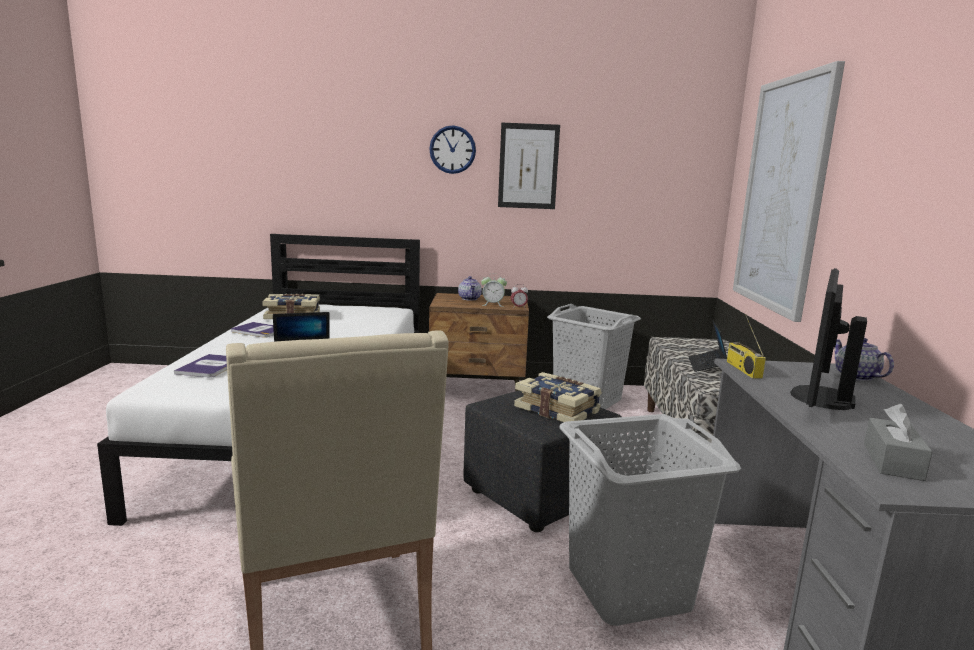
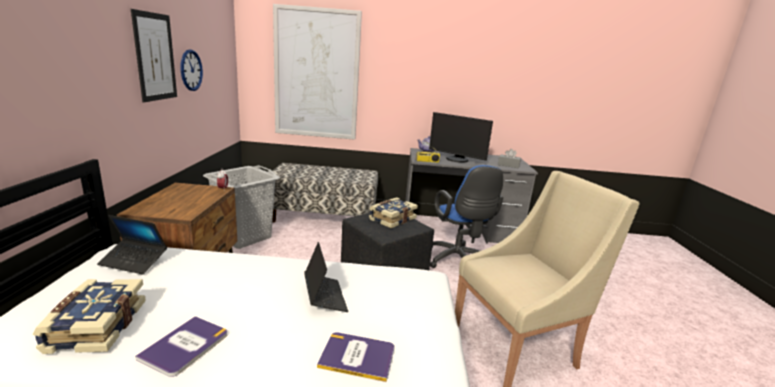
camera: 90 degrees left, 5 degrees up
(452, 149) = (96, 39): wall clock -> wall clock (191, 70)
(470, 299) = (168, 202): teapot -> none
(493, 304) = (203, 196): alarm clock -> none
(627, 588) = (457, 262): grey laundry basket -> blue office chair
(707, 366) = (332, 175): laptop -> laptop (134, 261)

